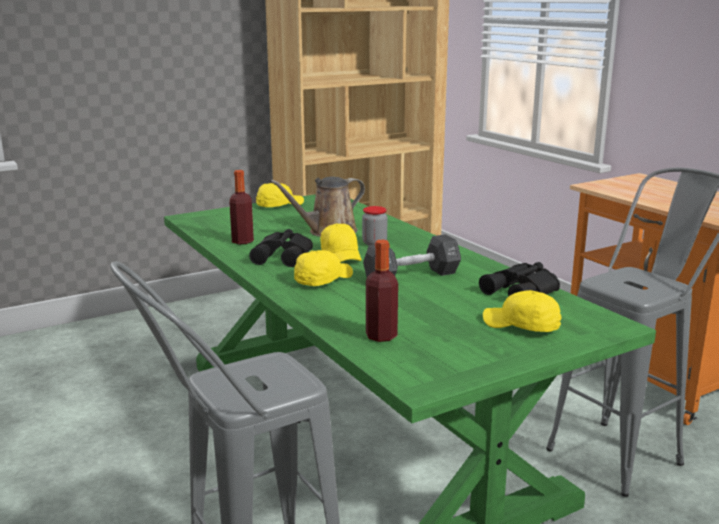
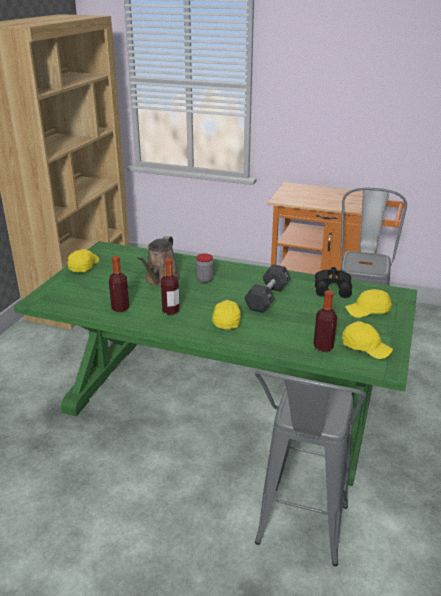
camera: 40 degrees left, 10 degrees up
(284, 256) = (170, 311): black binoculars -> bottle
(341, 255) = (202, 296): yellow cap -> yellow cap (365, 347)

